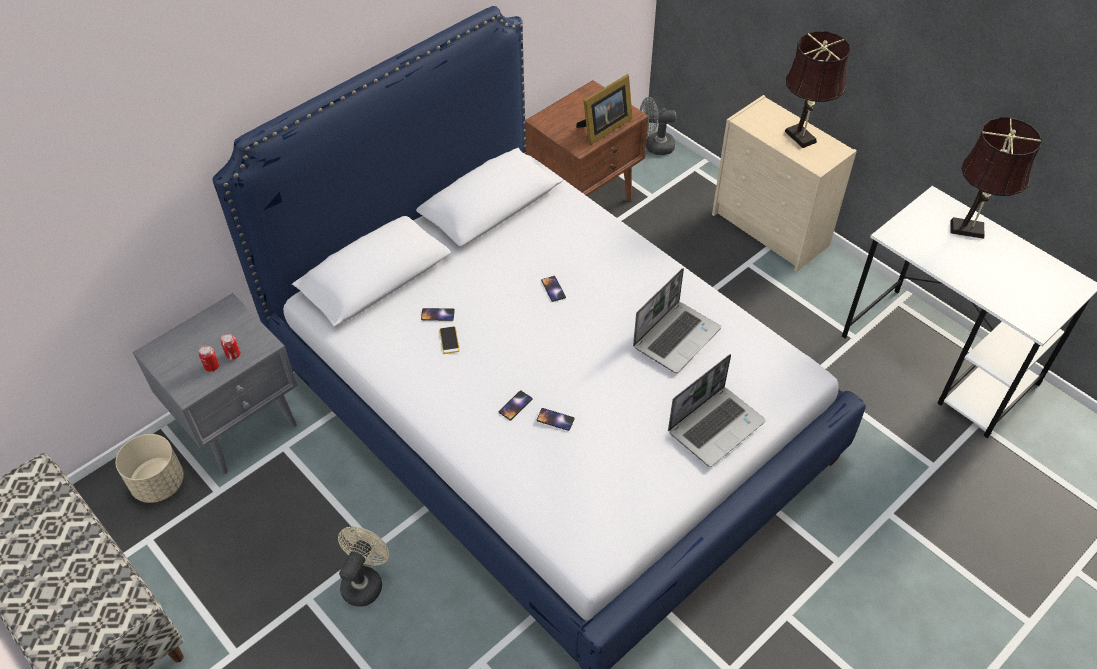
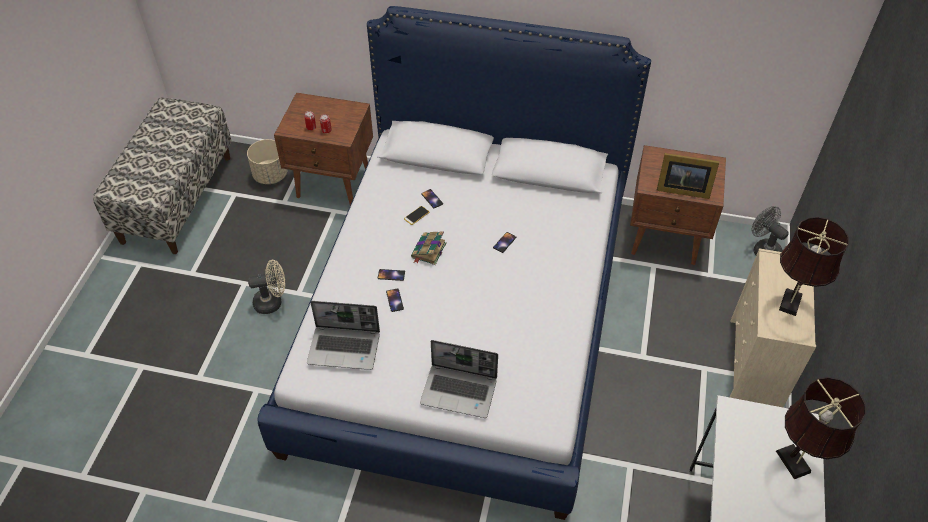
camera: 55 degrees right, 0 degrees up
(241, 424) = (334, 183): grey nightstand -> brown nightstand
(510, 356) = (428, 251): none -> book
(676, 337) = (521, 330): laptop -> laptop (345, 348)

